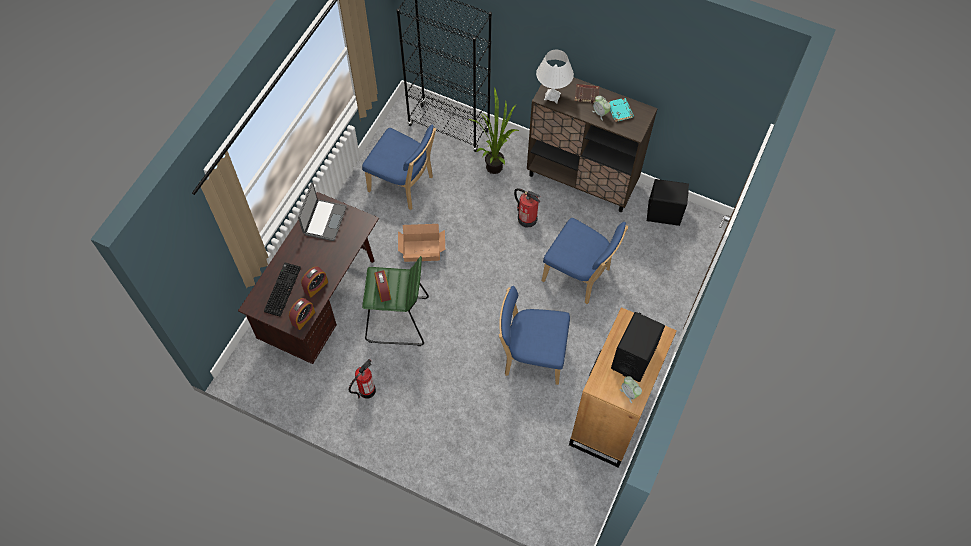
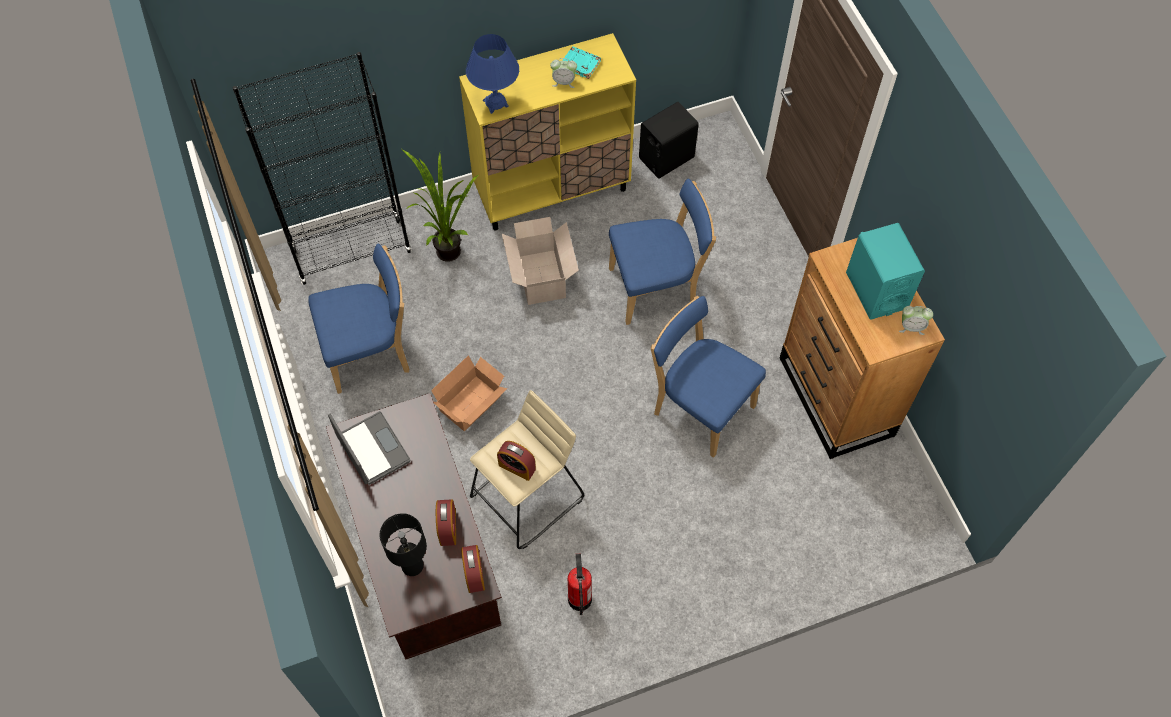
camera: 45 degrees left, 0 degrees up
(282, 289) = (412, 565): keyboard -> black table lamp
(397, 320) = (527, 497): green stool -> beige stool
(527, 218) = (541, 275): fire extinguisher -> cardboard box
(531, 356) = (700, 407): blue chair -> blue chair turned 75 degrees clockwise
(552, 96) = (495, 103): white table lamp -> blue table lamp
(582, 180) = (552, 190): brown cabinet -> yellow cabinet
(587, 94) = (528, 73): brown book -> none
(633, 358) = (876, 290): black speaker -> turquoise speaker

